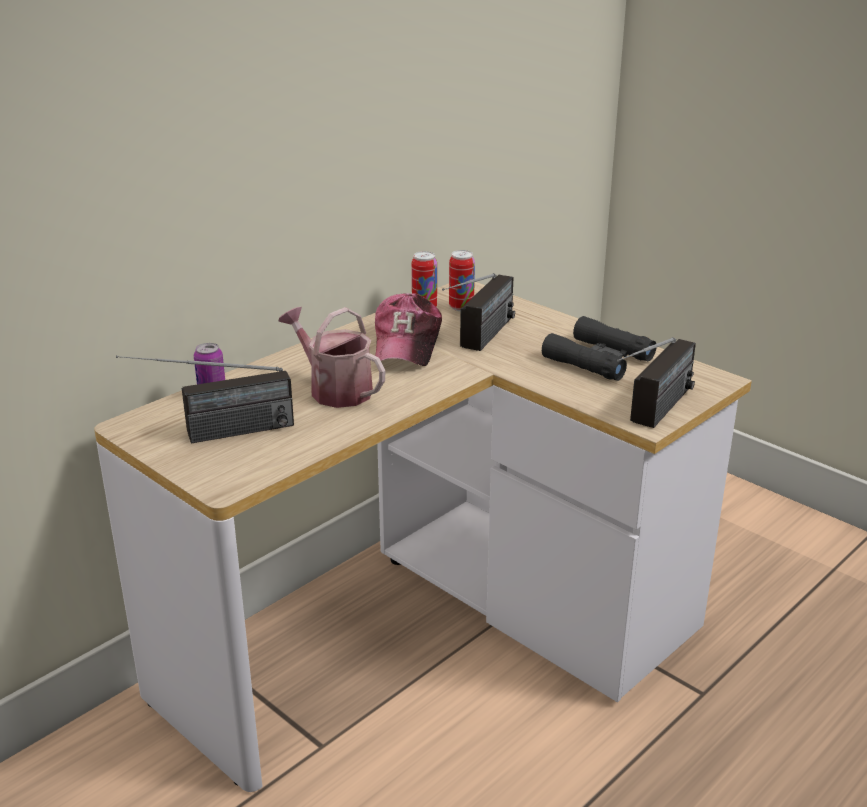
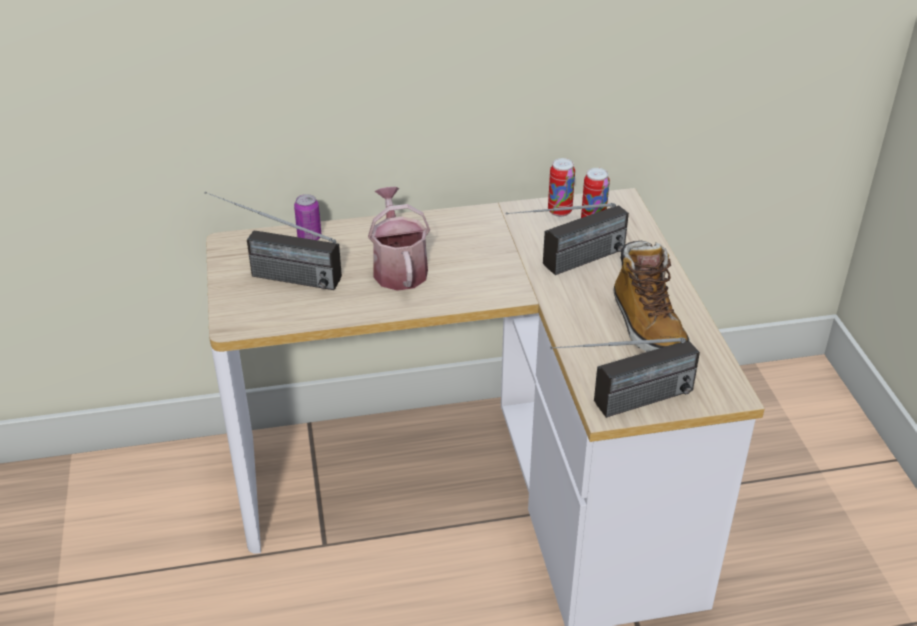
camera: 35 degrees right, 10 degrees up
(407, 344) = (503, 244): cap -> none
(598, 359) = (646, 325): black binoculars -> boot

